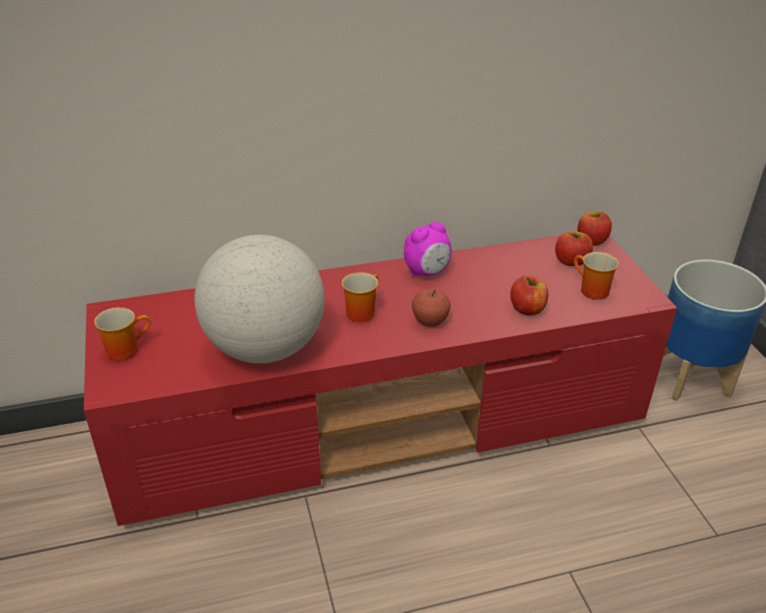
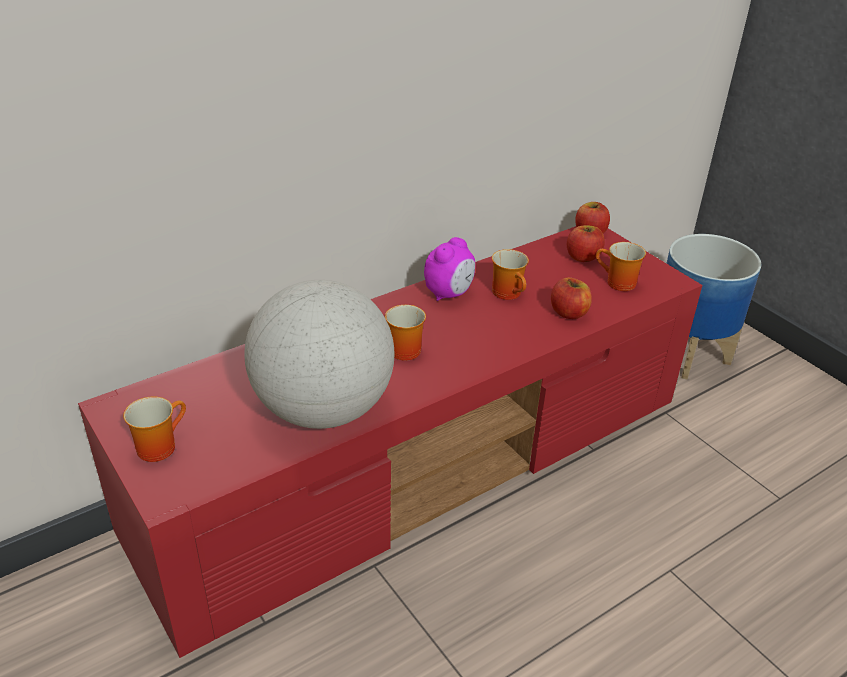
camera: 20 degrees left, 0 degrees up
(430, 321) = (481, 344): apple -> none
(482, 281) = (510, 293): none -> mug

